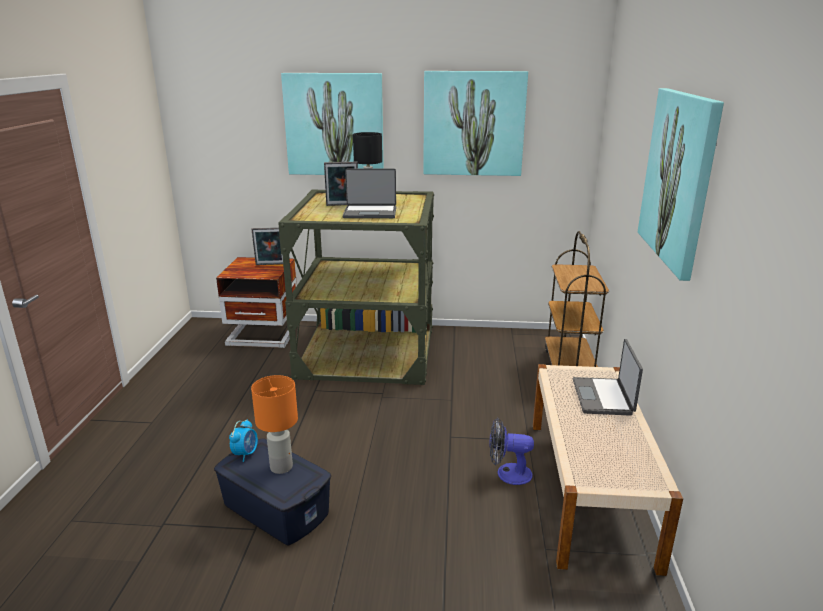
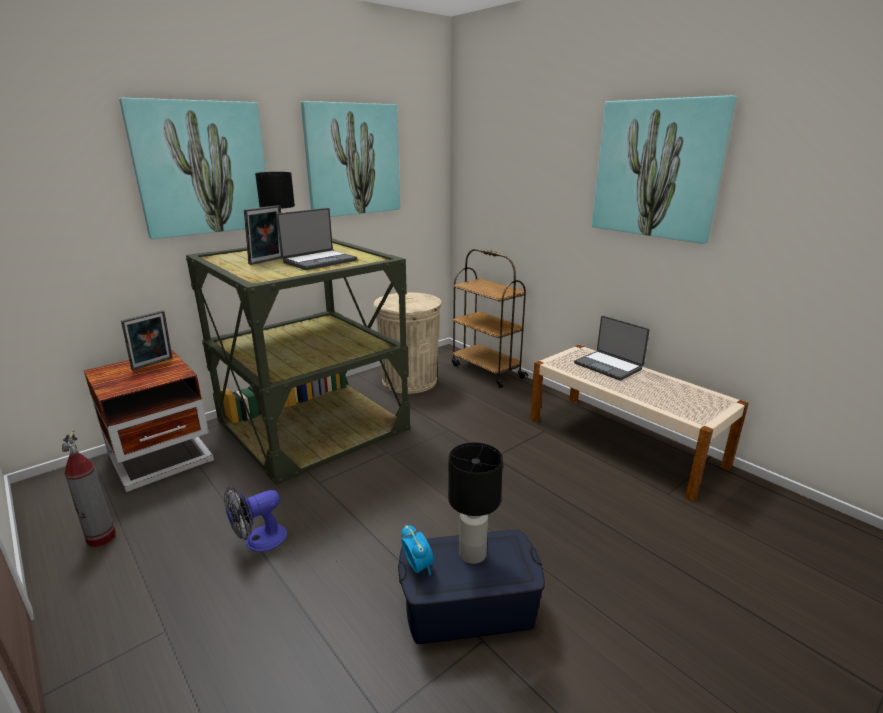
camera: 45 degrees left, 0 degrees up
(187, 364) = (101, 538): none -> fire extinguisher
(280, 467) = (472, 554): orange table lamp -> black table lamp
(485, 349) = (409, 381): none -> beige trash can
(507, 473) = (571, 460): fan -> fan (258, 541)

